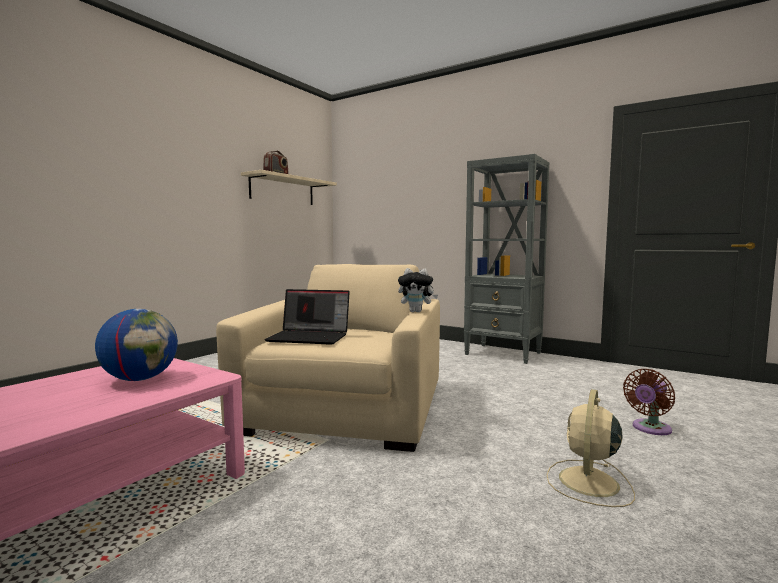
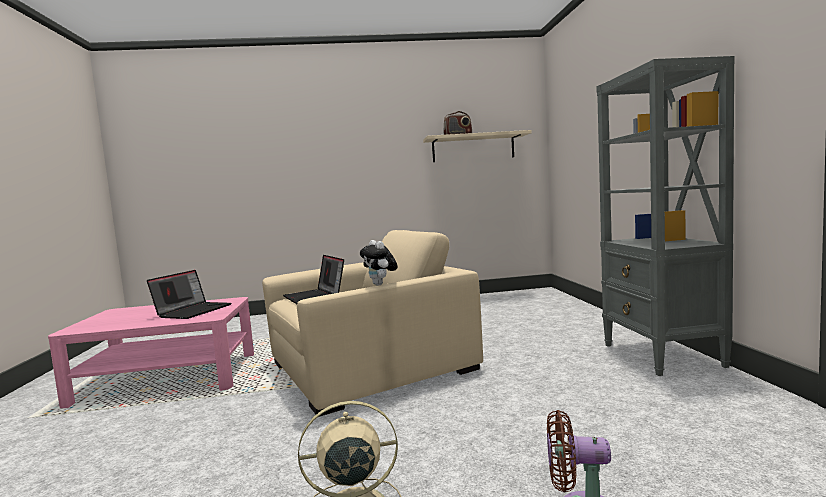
camera: 50 degrees right, 0 degrees up
(140, 379) = (193, 311): globe -> laptop

